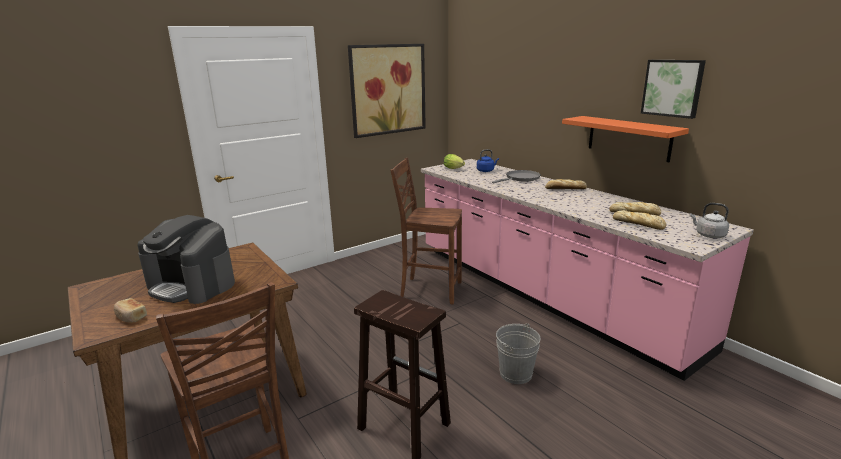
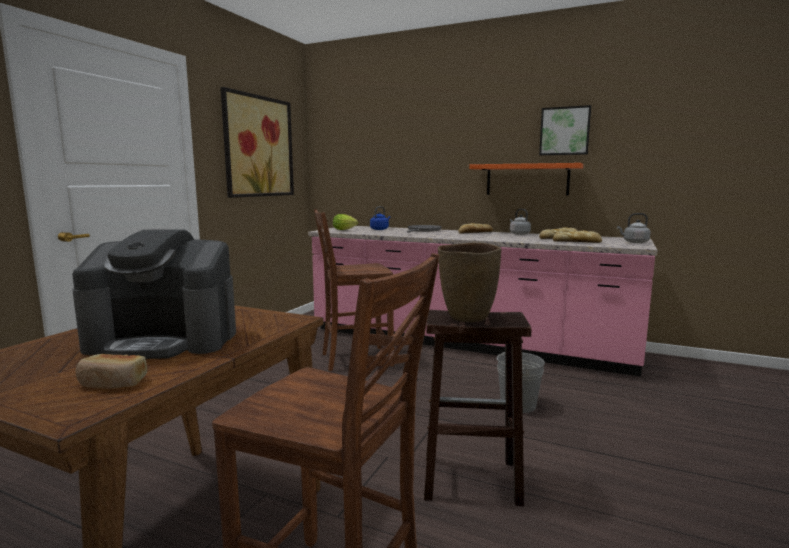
camera: 30 degrees left, 10 degrees down
(394, 306) = (467, 317): none -> brown vase
(606, 197) = (518, 234): none -> grey kettle

